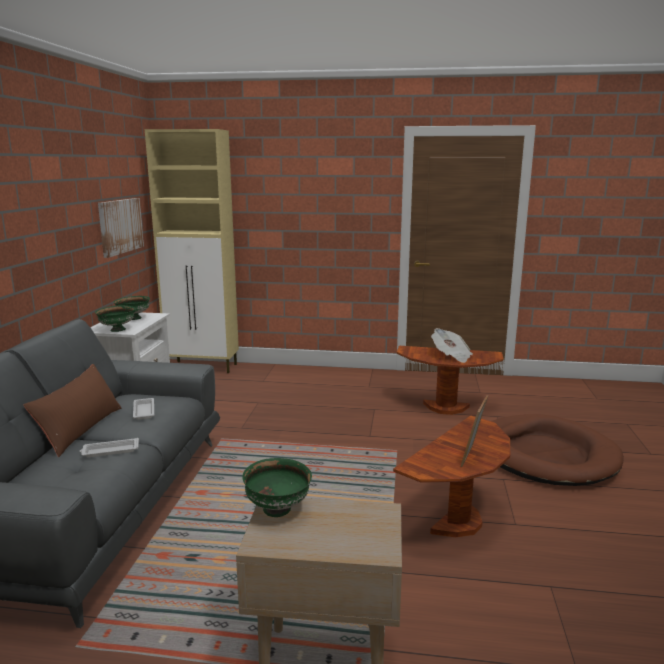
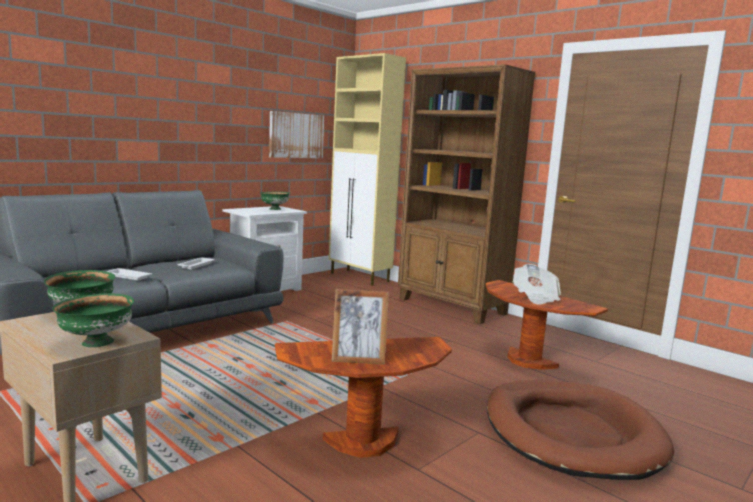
camera: 35 degrees right, 5 degrees down
(80, 429) = (142, 264): brown pillow -> none
(117, 330) = (246, 212): green bowl -> green bowl (96, 343)
(326, 375) = (452, 306): none -> brown bookcase
(472, 458) = (358, 360): picture frame -> picture frame turned 150 degrees counterclockwise

